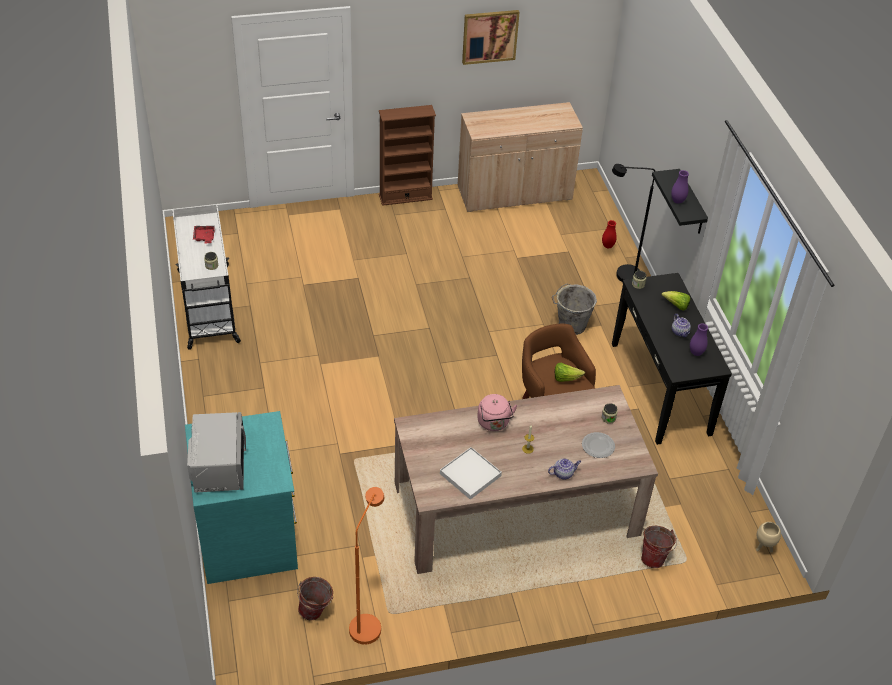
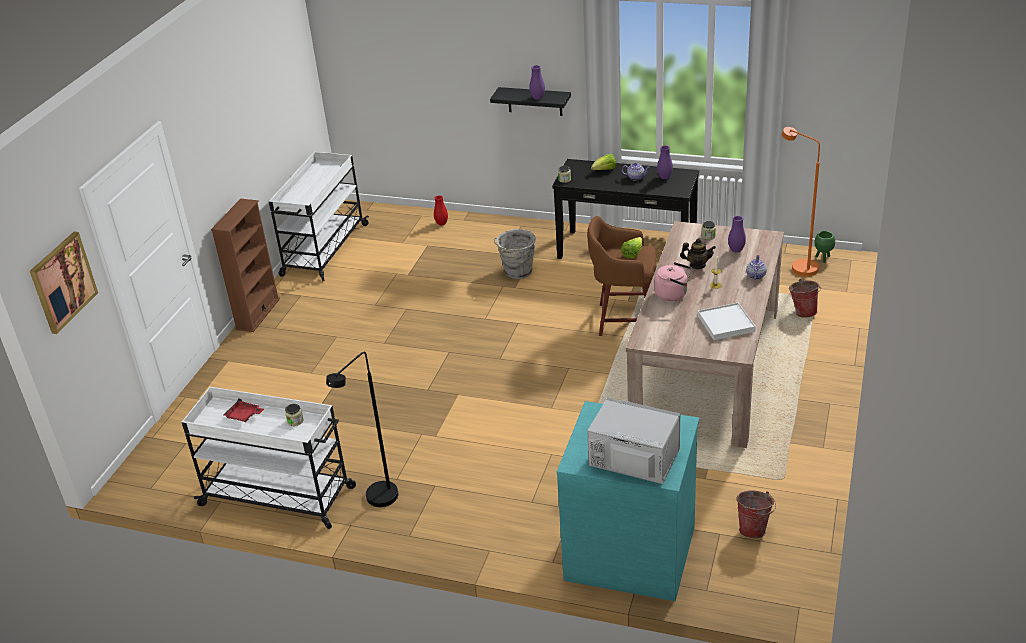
camera: 55 degrees left, 10 degrees down
(367, 622) = (785, 497): orange floor lamp -> orange floor lamp (798, 266)
(489, 36) = (251, 99): picture -> picture (63, 282)
(514, 194) = (324, 250): beige cabinet -> white cart
(553, 425) = (697, 265): none -> teapot
(597, 446) = (736, 250): plate -> purple vase
(621, 276) = (483, 228): black floor lamp -> black floor lamp (377, 502)
(763, 548) = (823, 258): beige planter -> green planter

